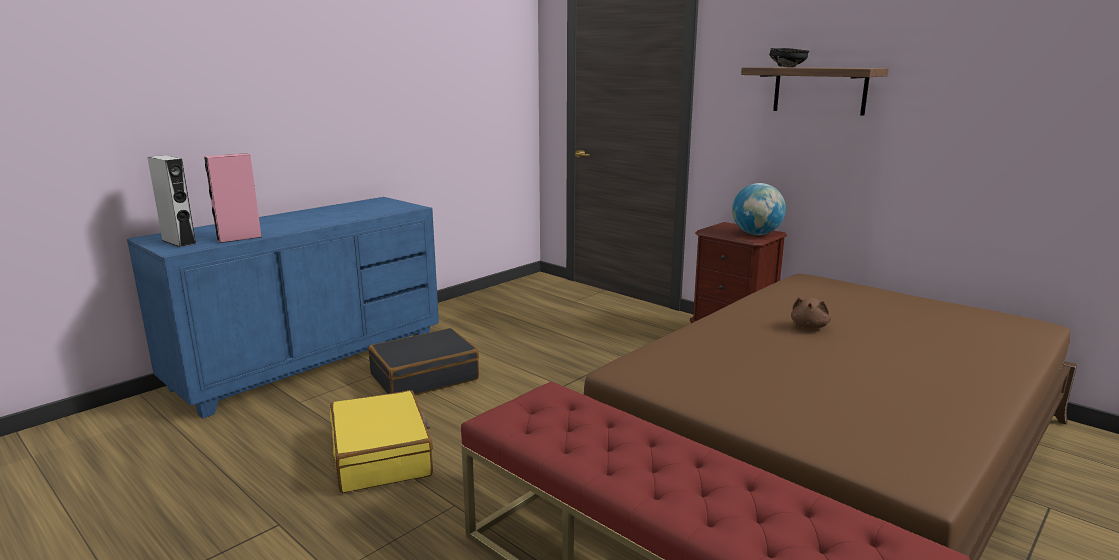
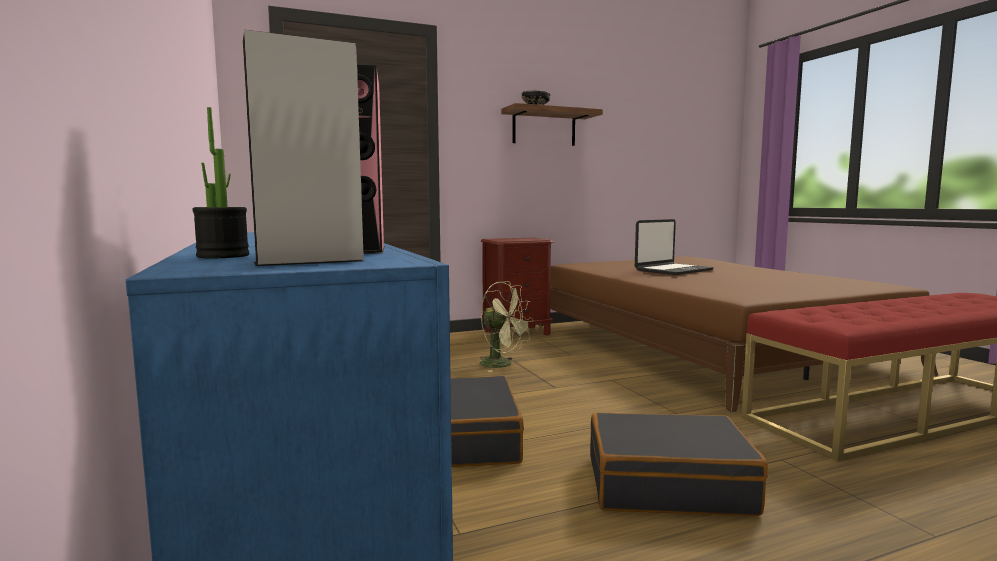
camera: 65 degrees left, 10 degrees down
(207, 229) = (223, 256): none -> potted plant
(382, 455) = (667, 484): yellow suitcase -> black suitcase
(605, 354) = (502, 365): none -> green fan
(756, 234) = (531, 238): globe -> none
(809, 326) = (672, 270): brown plush toy -> laptop

